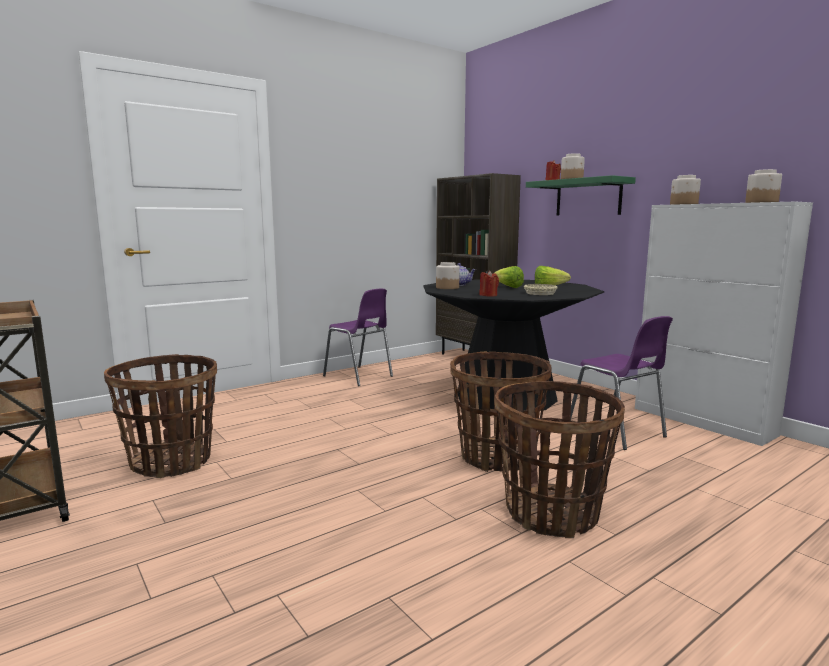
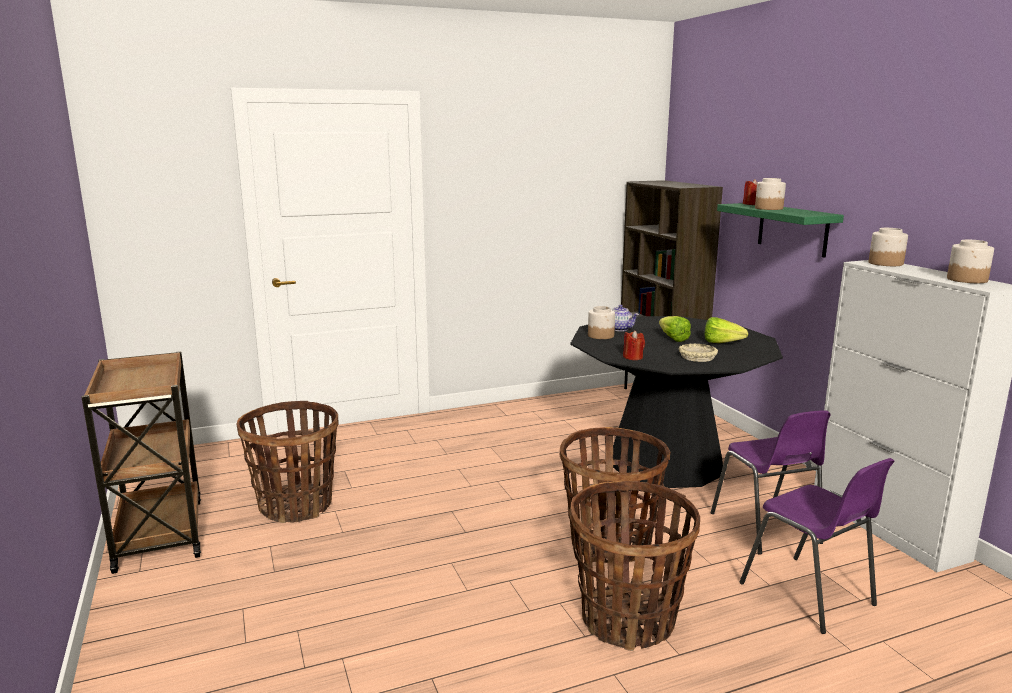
camera: 15 degrees right, 5 degrees up
(359, 376) = (514, 414): purple chair -> purple chair (809, 596)

